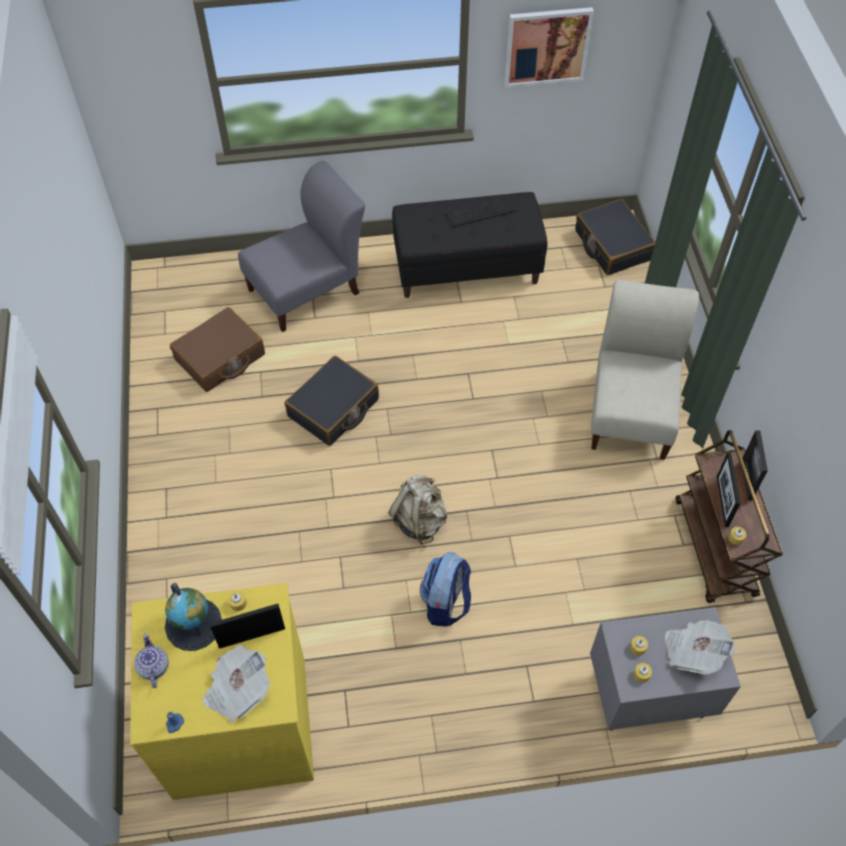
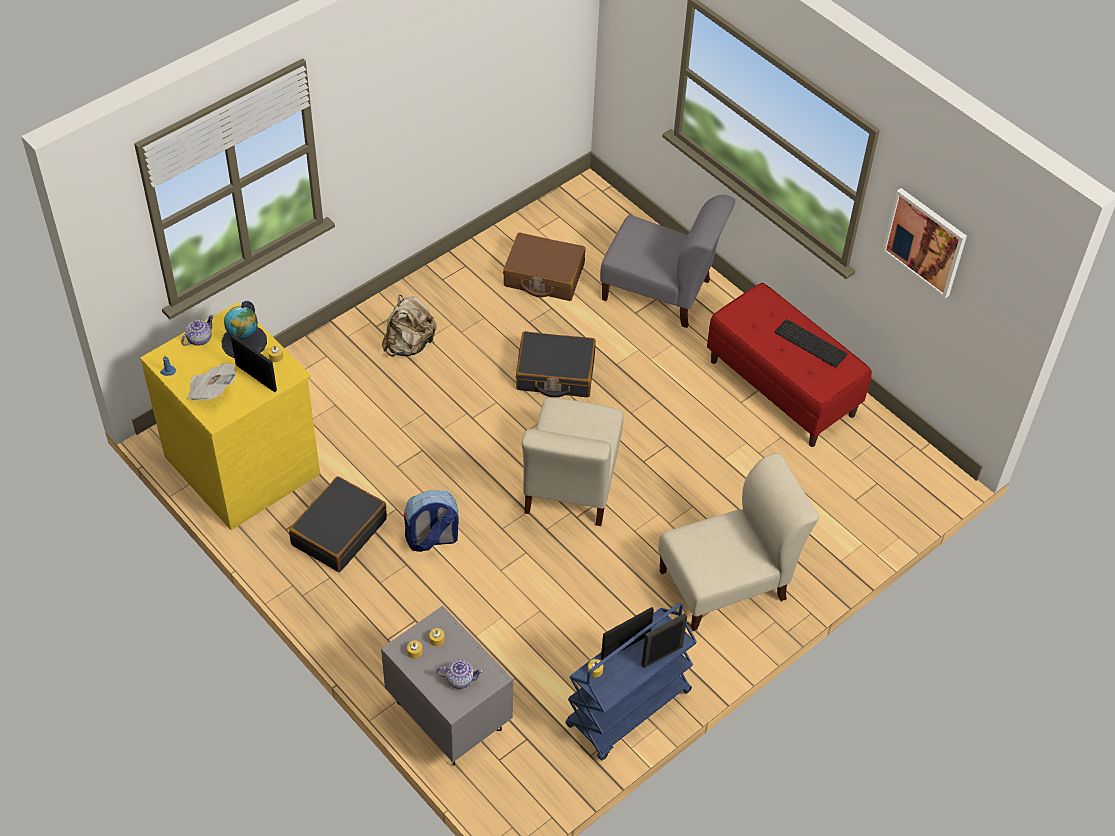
camera: 55 degrees right, 5 degrees down
(419, 520) = (494, 484): beige backpack -> beige backpack (409, 345)
(460, 463) = (570, 485): none -> beige chair
(467, 268) = (782, 388): black bench -> red bench
(612, 245) = (912, 483): black suitcase -> black suitcase (339, 532)
(693, 651) = (459, 679): newspaper -> teapot
(715, 548) = (628, 710): brown cart -> blue cart

